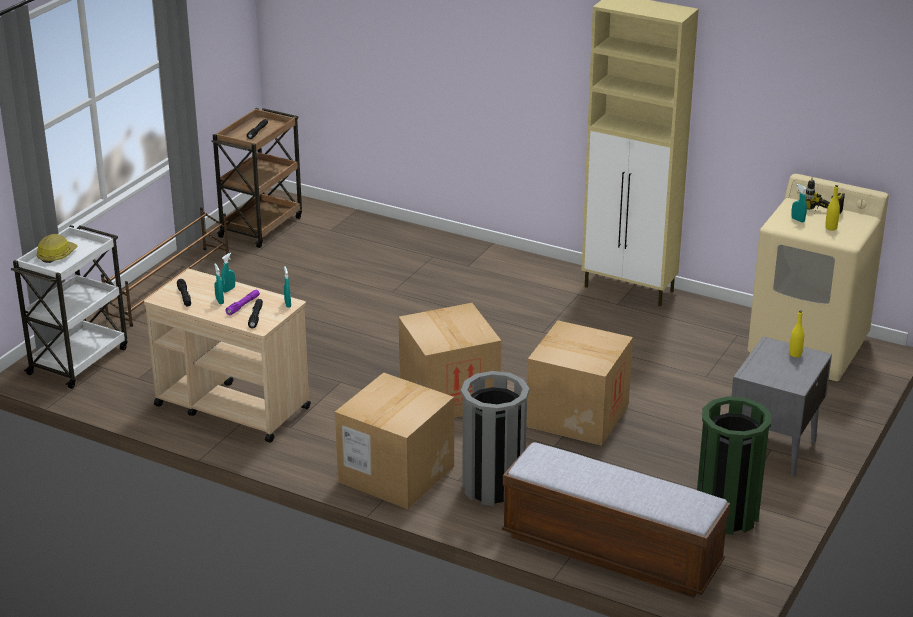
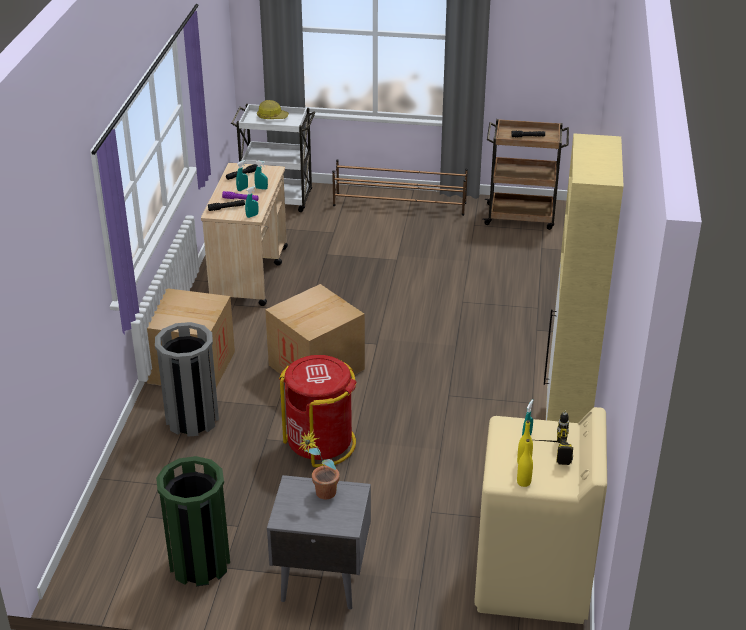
camera: 70 degrees right, 5 degrees up
(577, 415) = (320, 443): cardboard box -> red trash can
(611, 551) = (123, 501): bench -> none
(770, 362) = (320, 495): none -> potted plant
(795, 354) = (344, 511): yellow bottle -> yellow bottle (523, 482)

